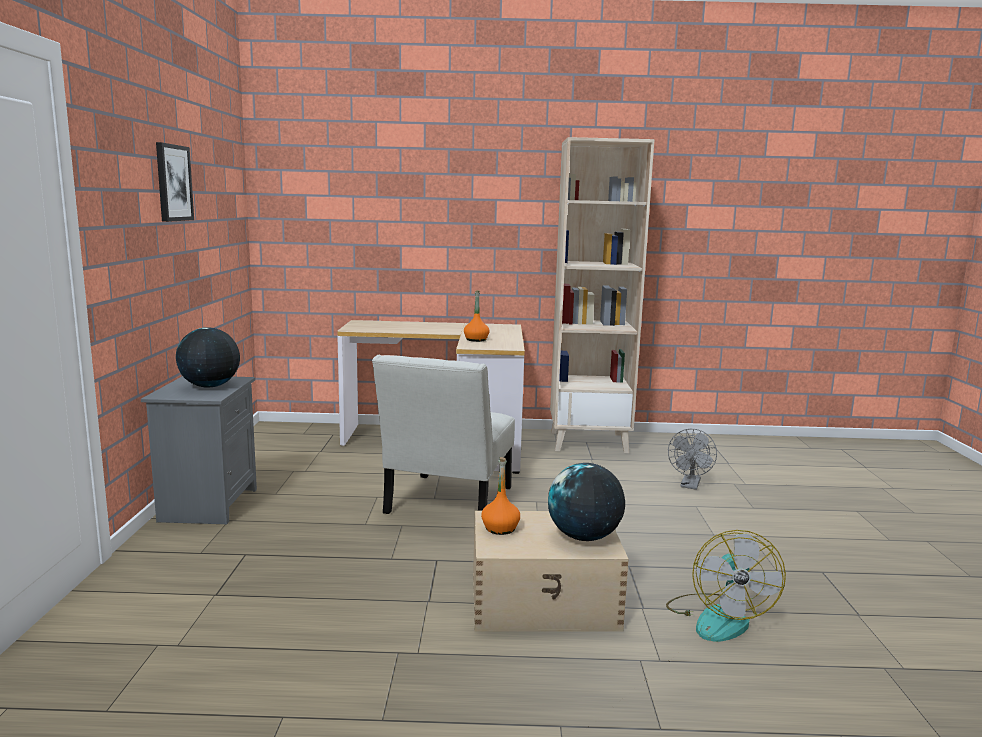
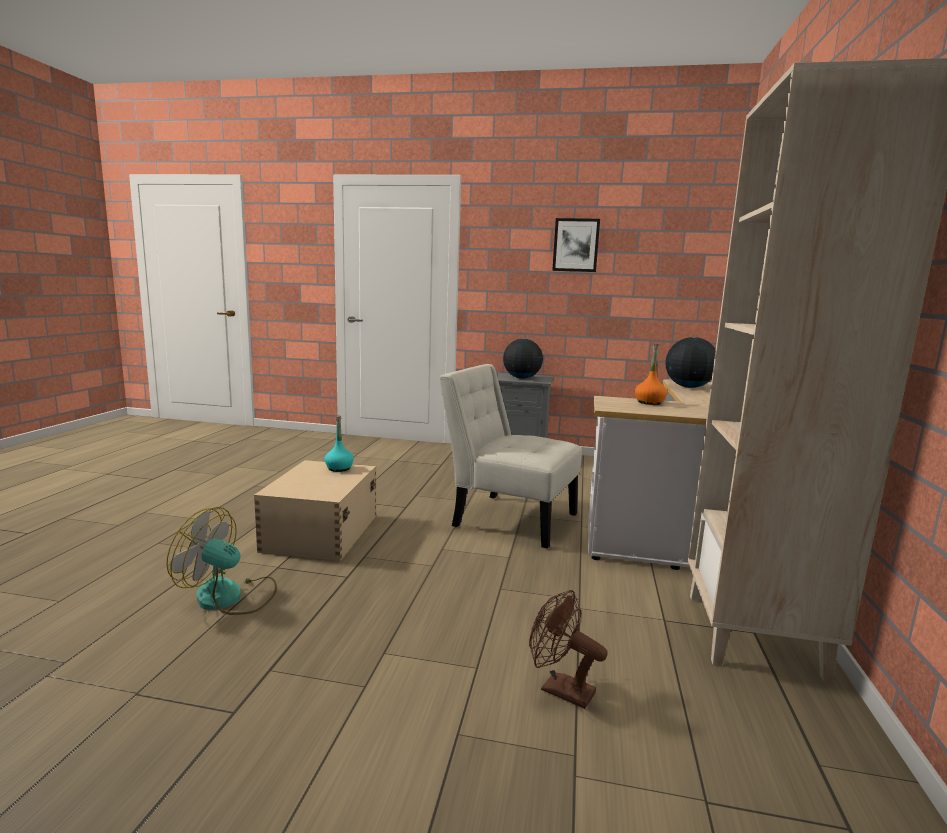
camera: 100 degrees right, 0 degrees up
(500, 528) = (339, 468): orange bottle -> turquoise bottle
(584, 537) = (301, 487): globe -> globe (688, 387)
(690, 485) = (559, 689): grey fan -> brown fan

